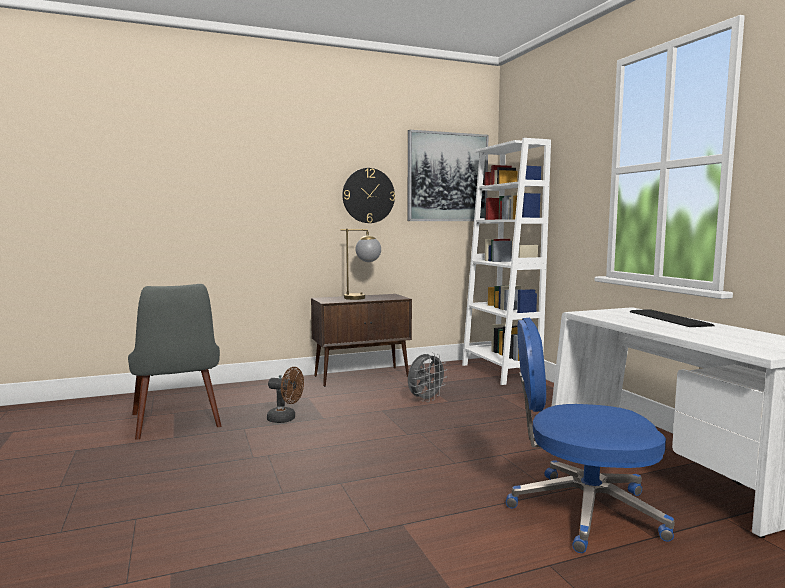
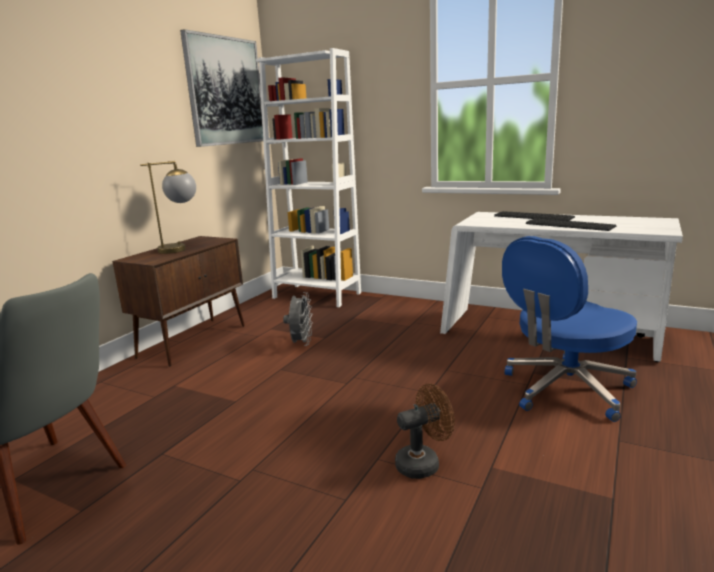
camera: 40 degrees left, 10 degrees up
(286, 419) = (194, 420): brown fan -> brown fan (423, 463)
(368, 195) = (152, 117): wall clock -> none
(676, 329) = (569, 224): none -> keyboard

